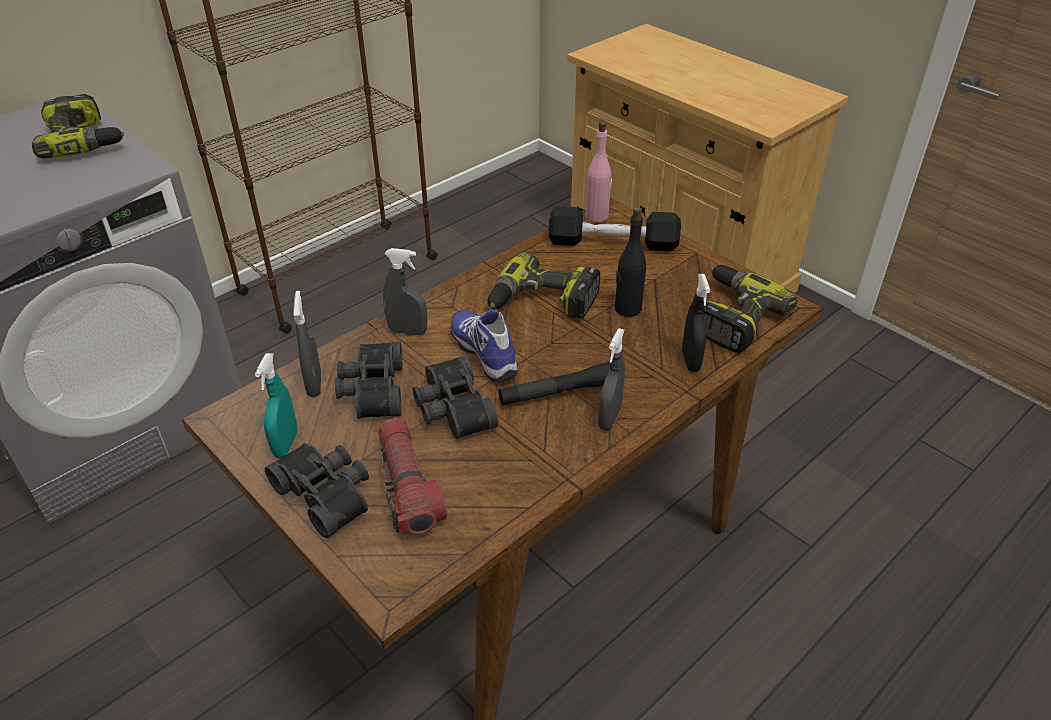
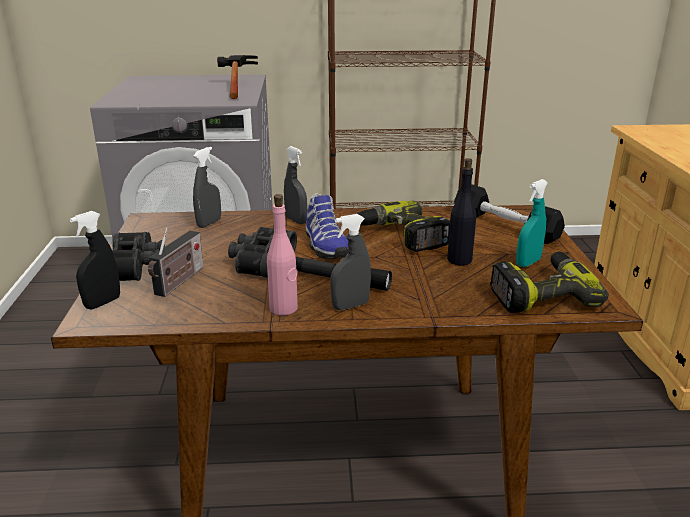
camera: 40 degrees right, 15 degrees down
(84, 141) = (235, 88): power drill -> hammer
(285, 444) = (154, 240): turquoise spray bottle -> turquoise spray bottle (528, 263)
(371, 390) = (232, 236): black binoculars -> none
(408, 487) = (178, 282): flashlight -> radio
(486, 353) = (324, 245): shoe -> shoe turned 150 degrees clockwise
(597, 216) = (515, 210): pink bottle -> pink bottle (284, 308)
(690, 361) = (463, 303): black spray bottle -> black spray bottle (102, 303)

